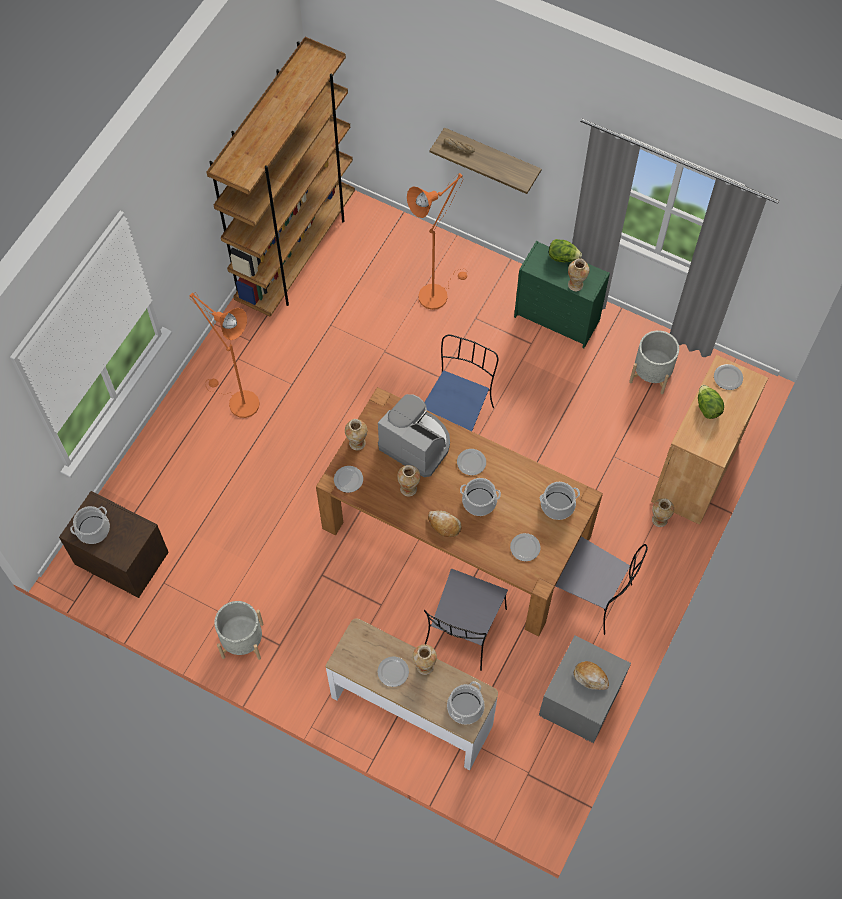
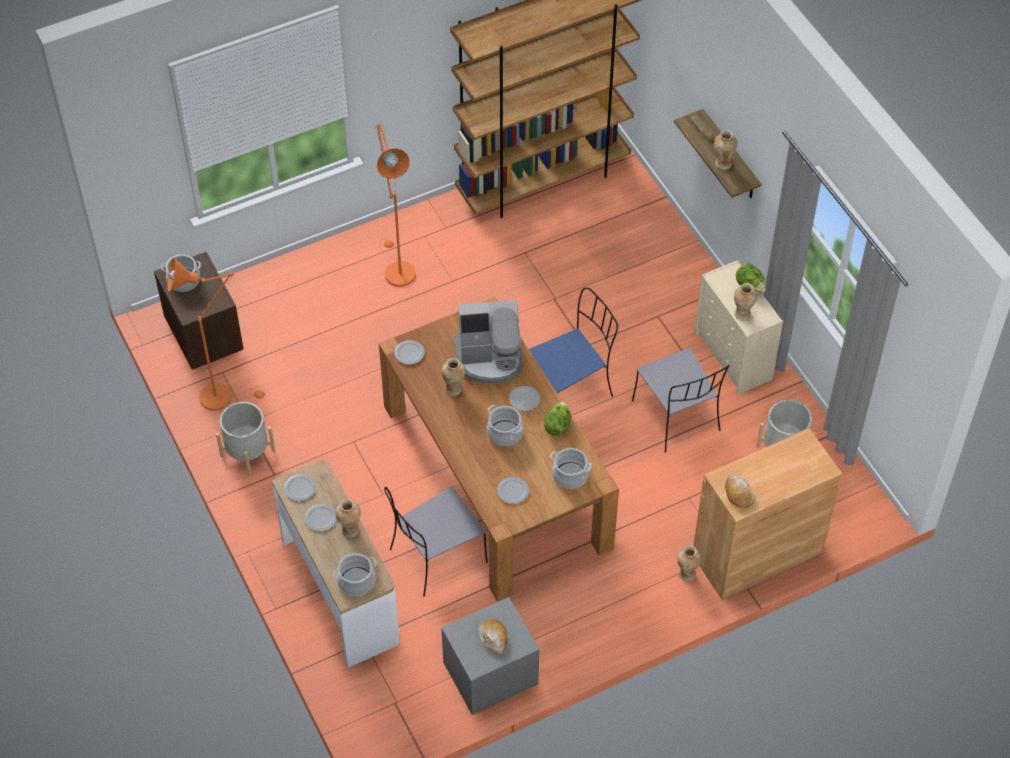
camera: 35 degrees right, 10 degrees down
(357, 443) = (440, 330): vase -> vase (722, 164)
(416, 443) = (490, 358): coffee machine -> coffee machine turned 105 degrees clockwise
(436, 293) = (640, 277): orange floor lamp -> orange floor lamp (222, 395)
(444, 525) = (459, 433): bread -> bread (738, 494)
(558, 319) = (733, 357): green dresser -> beige dresser
(589, 594) = (571, 595): grey chair -> grey chair (677, 417)
(707, 407) = (762, 465): lettuce -> lettuce (557, 426)
(728, 378) = (803, 453): plate -> plate (300, 489)

